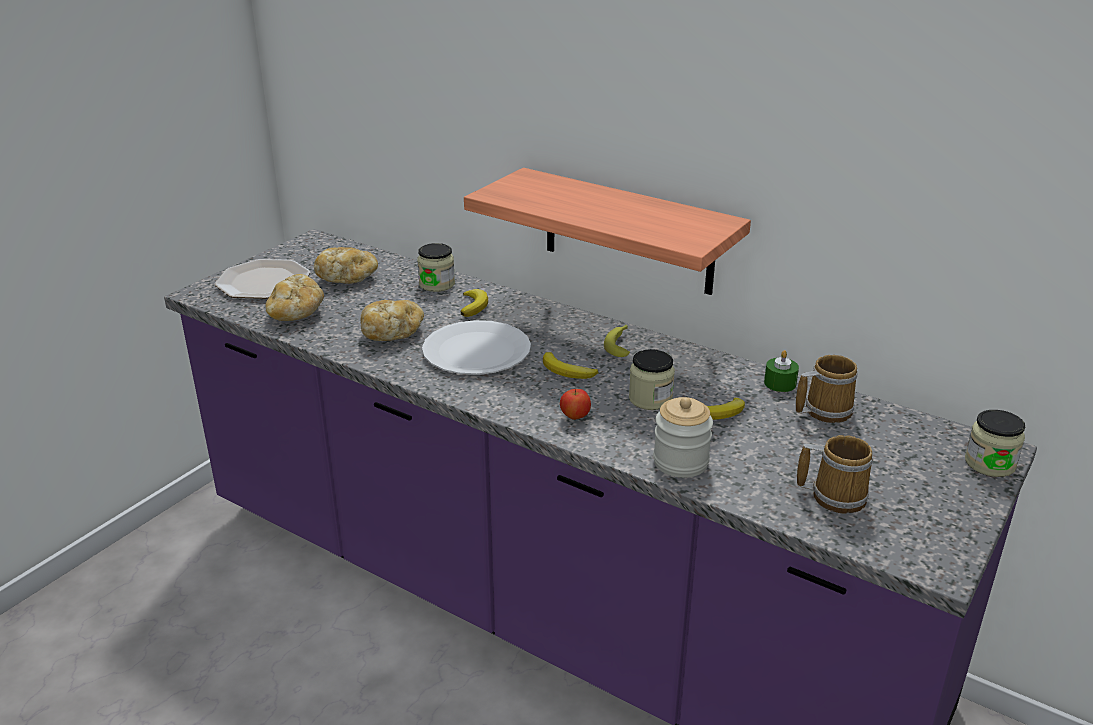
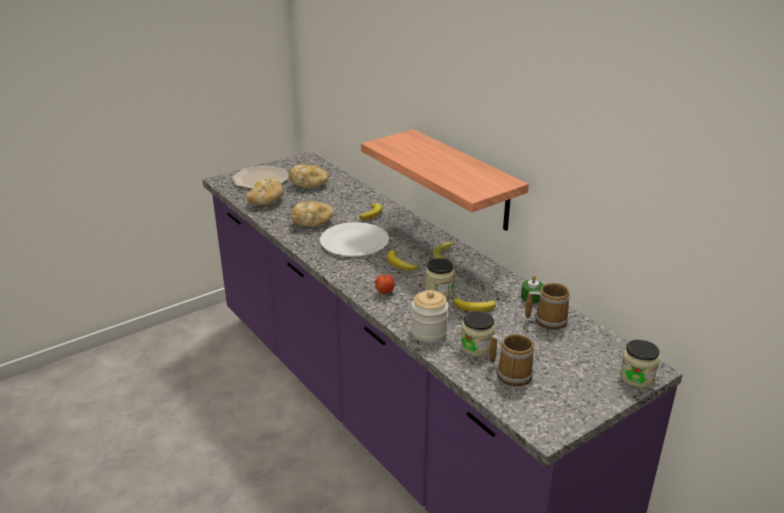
camera: 20 degrees right, 0 degrees up
(437, 284) = (359, 197): jar -> jar (476, 347)

